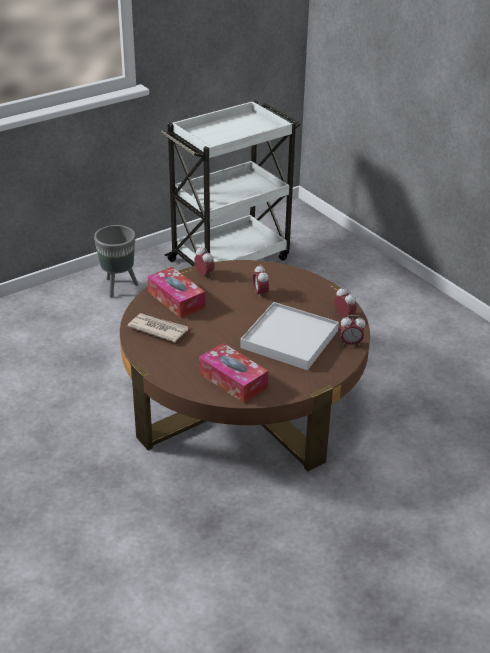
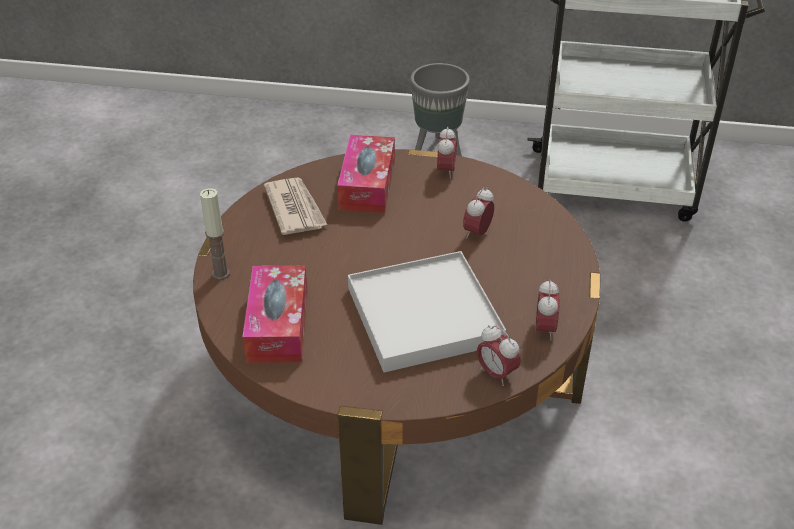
camera: 45 degrees right, 5 degrees up
(169, 376) = (220, 273): none -> candle

